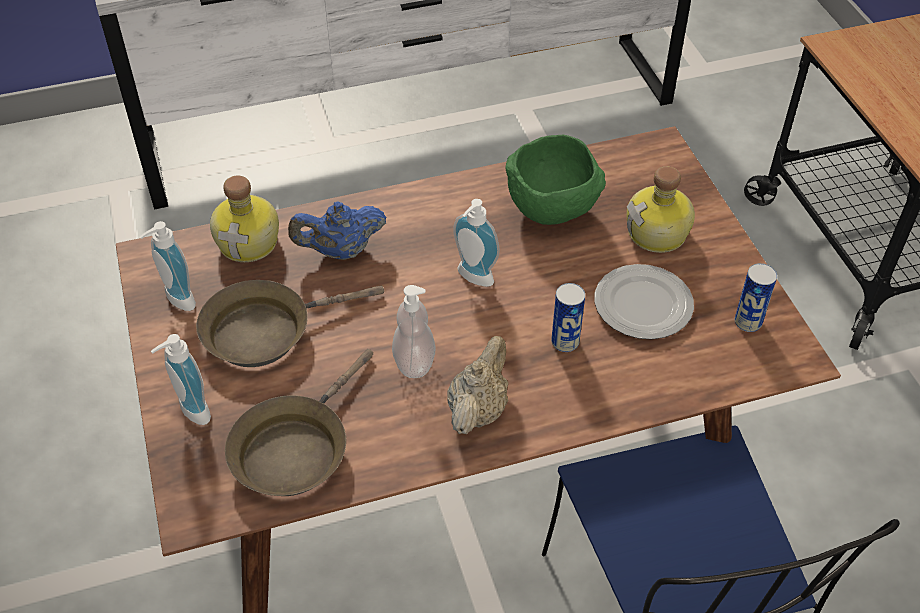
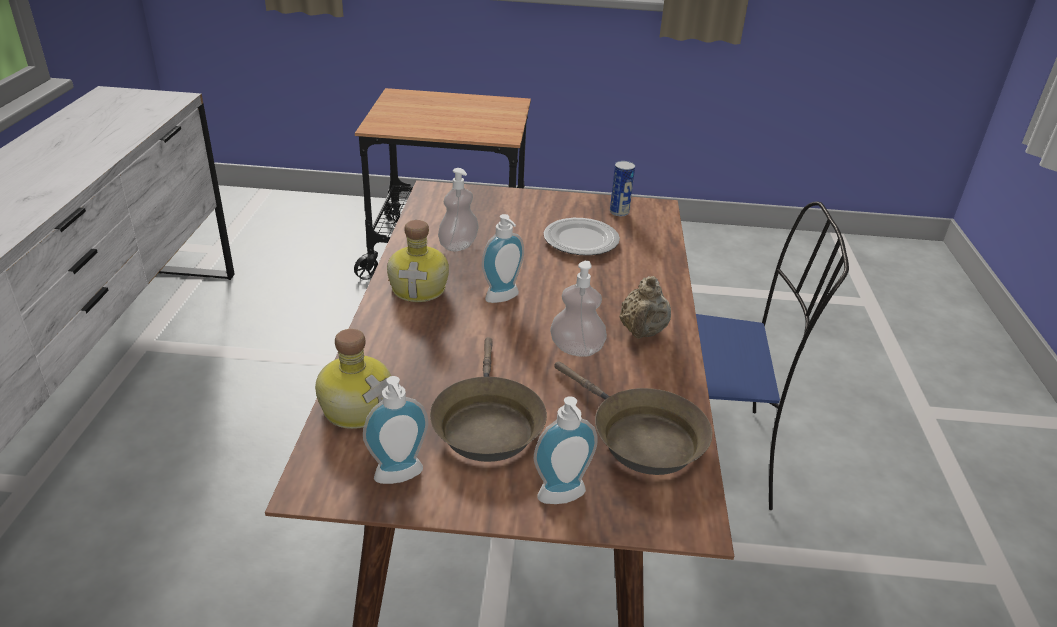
camera: 70 degrees left, 15 degrees down
(340, 251) = (417, 355): blue teapot -> none
(478, 409) = (642, 332): beige teapot -> beige teapot turned 120 degrees counterclockwise
(553, 209) = (458, 245): green bowl -> soap dispenser
(565, 342) = (596, 278): can -> none
(658, 234) = (518, 216): bottle -> bottle (420, 288)

